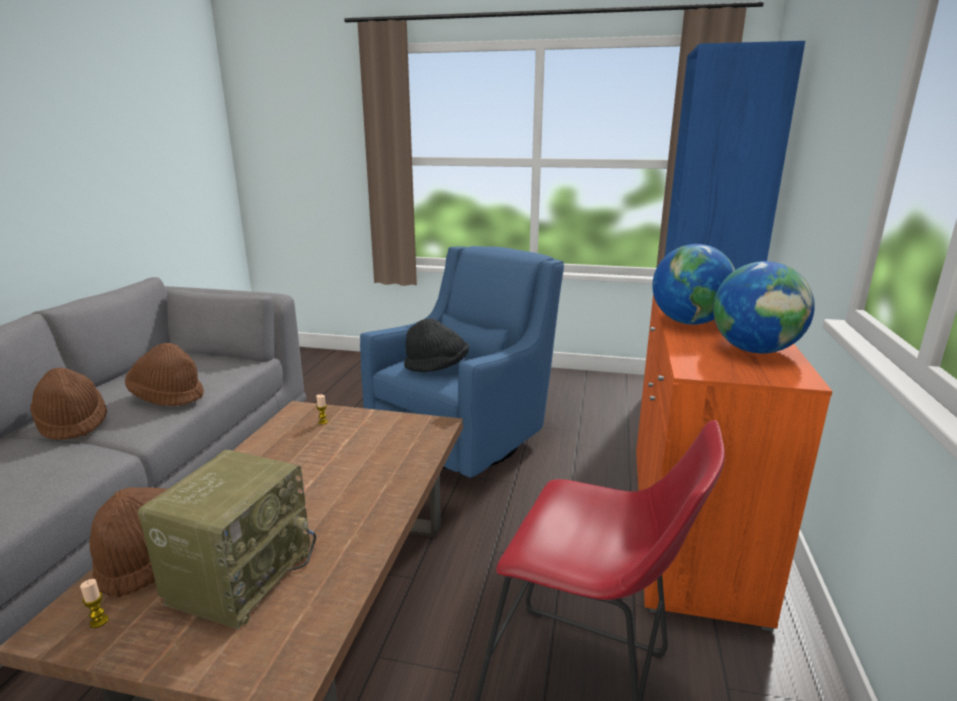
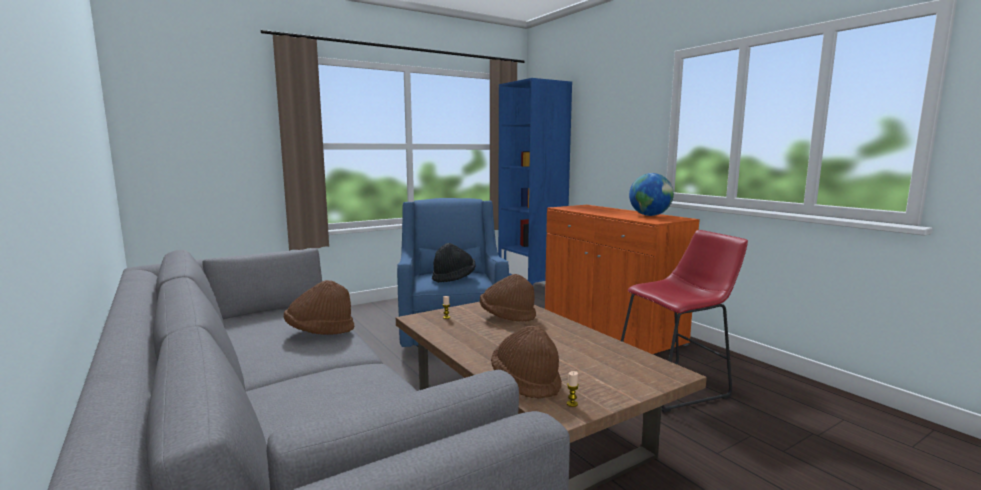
camera: 45 degrees left, 10 degrees down
(73, 423) = (288, 364): brown hat -> brown hat (507, 317)
(240, 575) = (581, 366): radio -> none
(688, 322) = (603, 213): globe -> none

